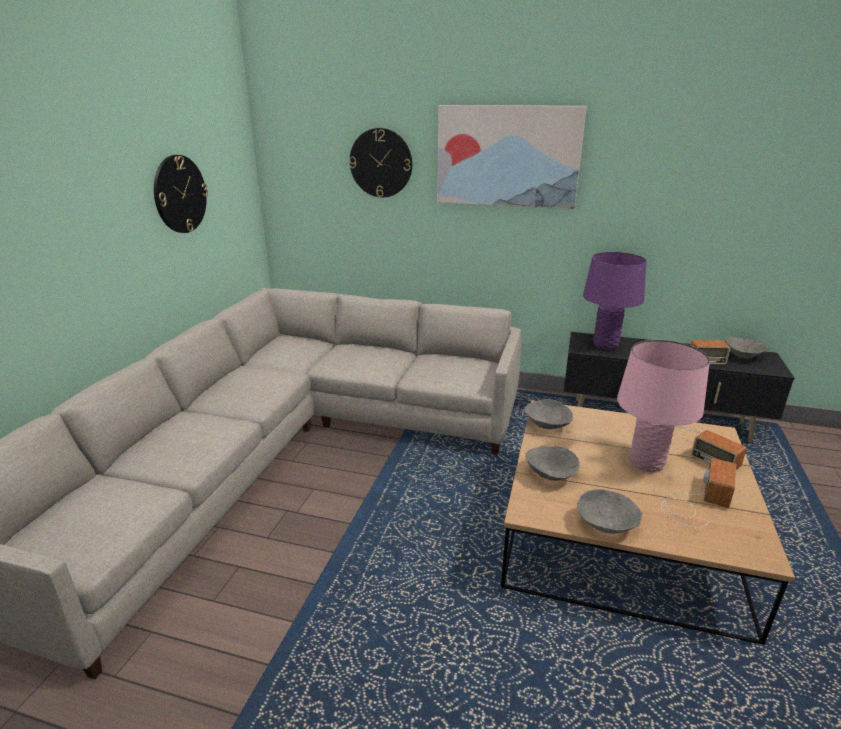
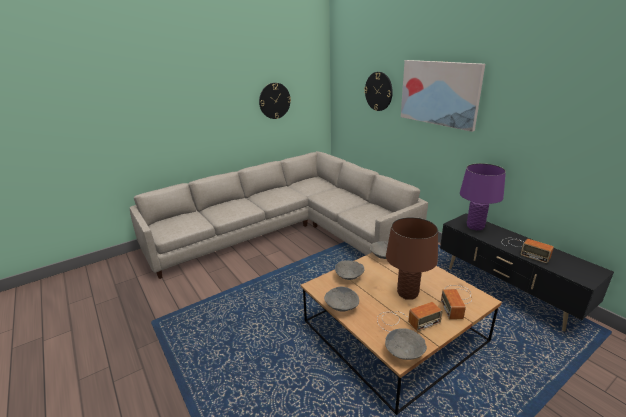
camera: 40 degrees right, 0 degrees up
(646, 463) = (407, 293): pink table lamp -> brown table lamp
(741, 356) = (573, 263): grey bowl -> grey bowl (405, 352)

